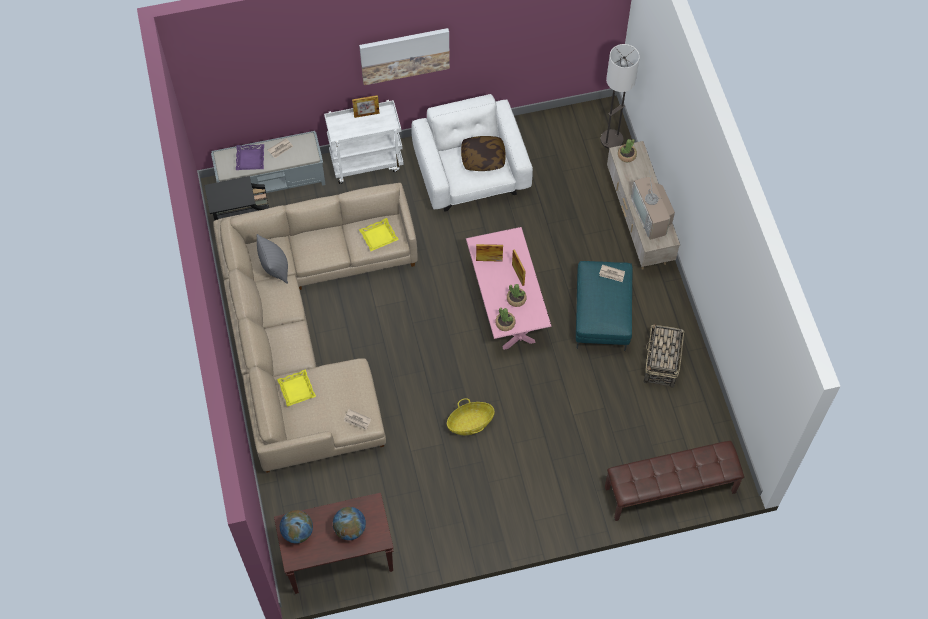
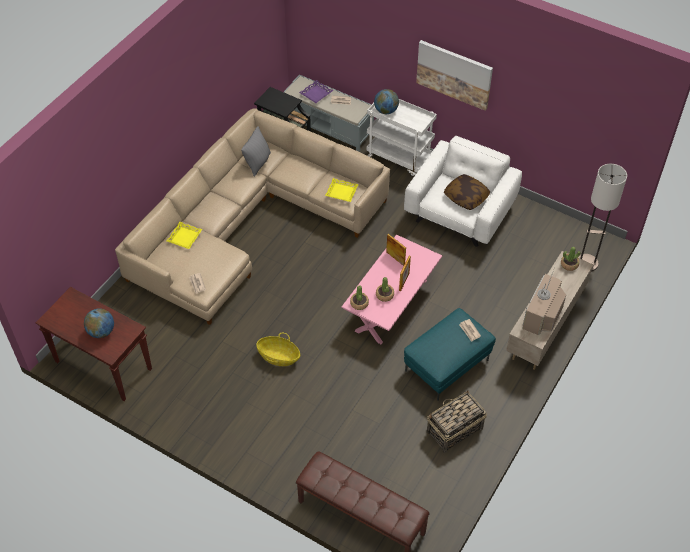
camera: 45 degrees right, 10 degrees down
(297, 532) = (71, 307): globe -> globe (386, 111)
(366, 114) = (410, 112): picture frame -> none

